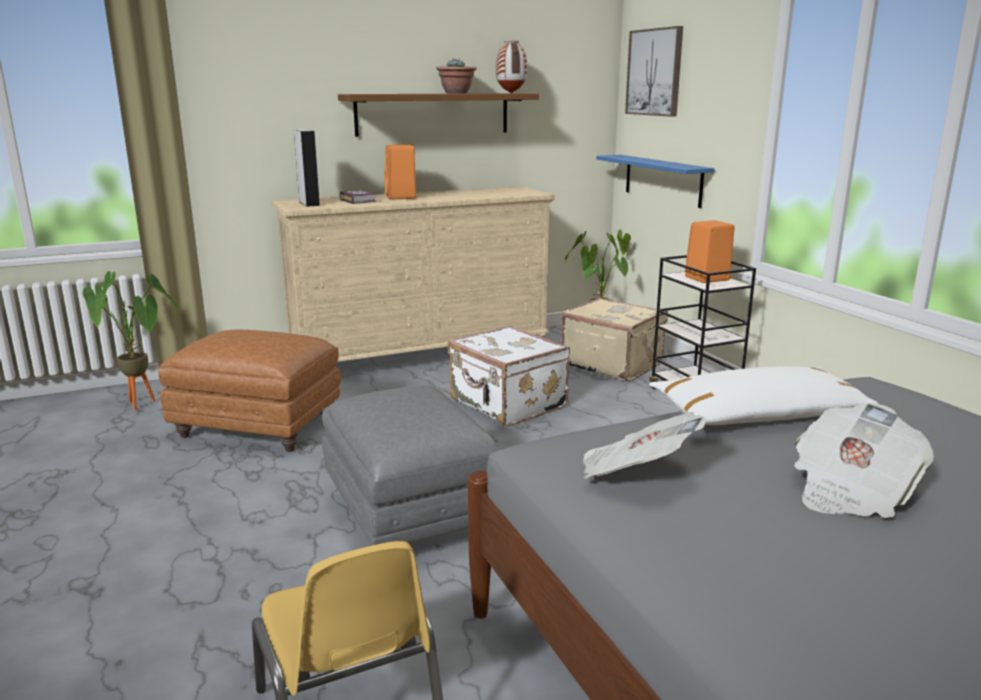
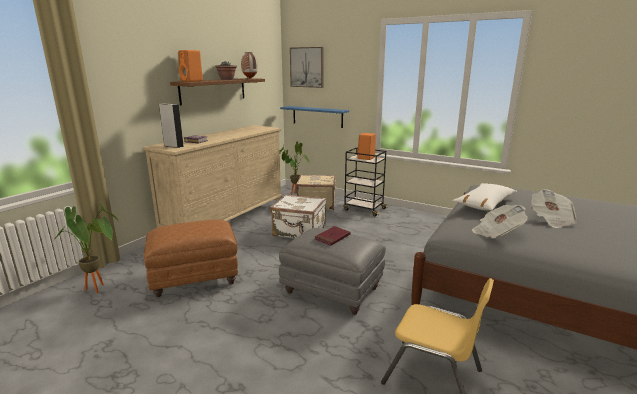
camera: 35 degrees left, 0 degrees up
(401, 197) = (213, 137): orange speaker -> orange speaker (192, 81)
(408, 406) = (332, 237): none -> red book

